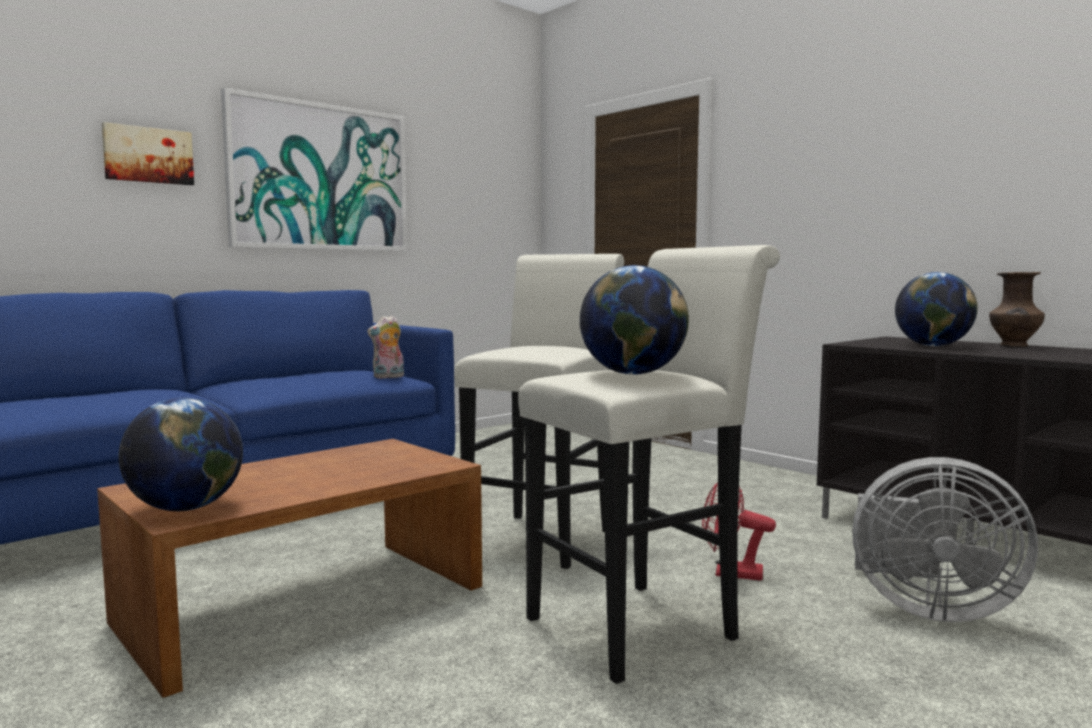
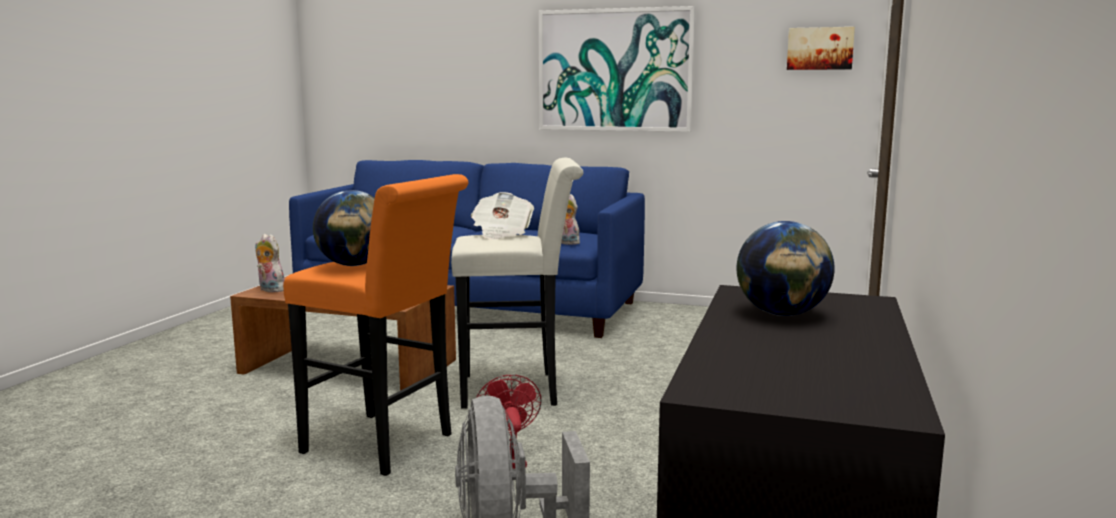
camera: 60 degrees right, 5 degrees up
(148, 155) = (493, 66): picture -> picture (820, 48)
(186, 508) = (269, 290): globe -> plush toy
(517, 346) = (501, 233): none -> newspaper
(642, 625) = (386, 445): white stool -> orange stool
(1014, 345) = (877, 341): brown vase -> none

